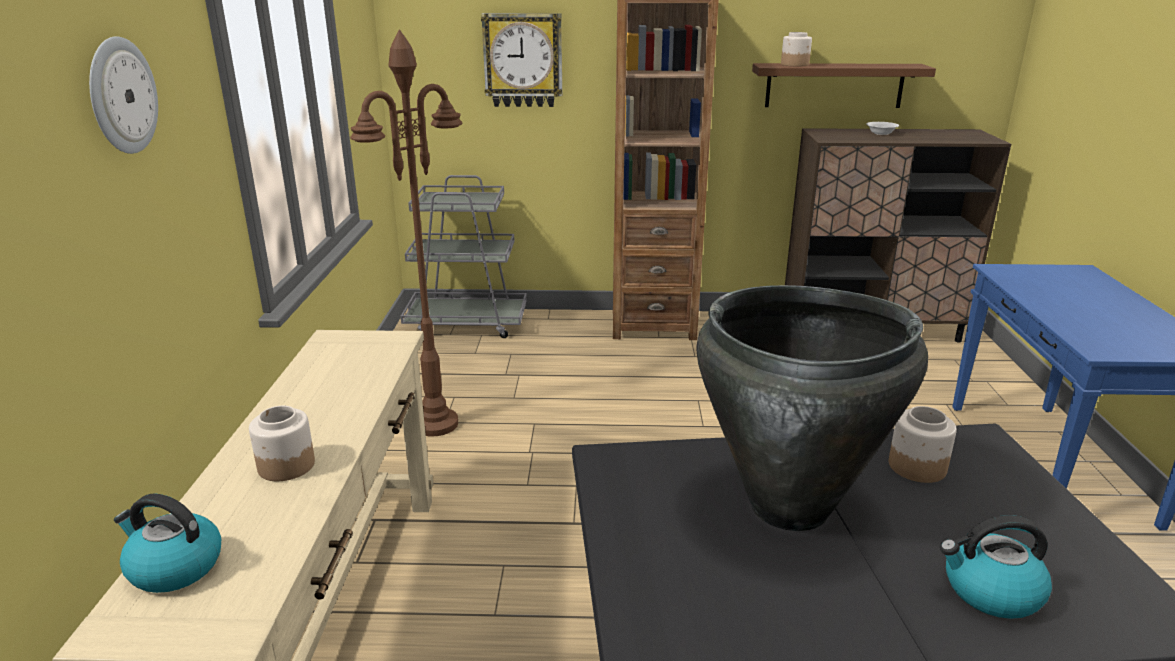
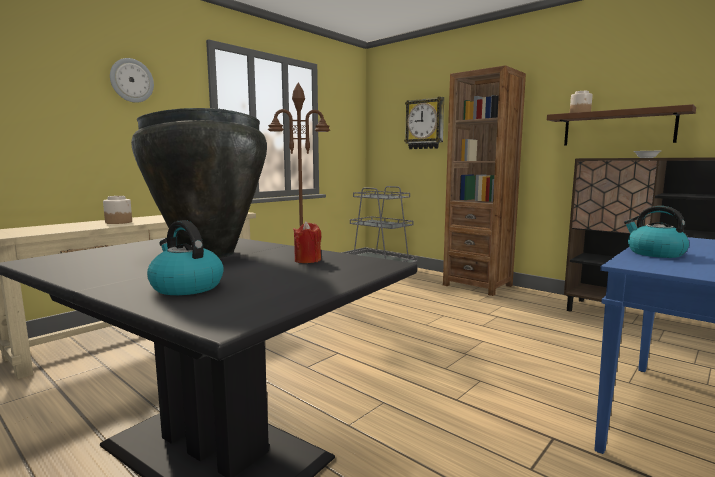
camera: 40 degrees right, 15 degrees down
(174, 567) = (35, 228): kettle -> kettle (654, 253)
(916, 467) = (307, 260): jar -> red candle

